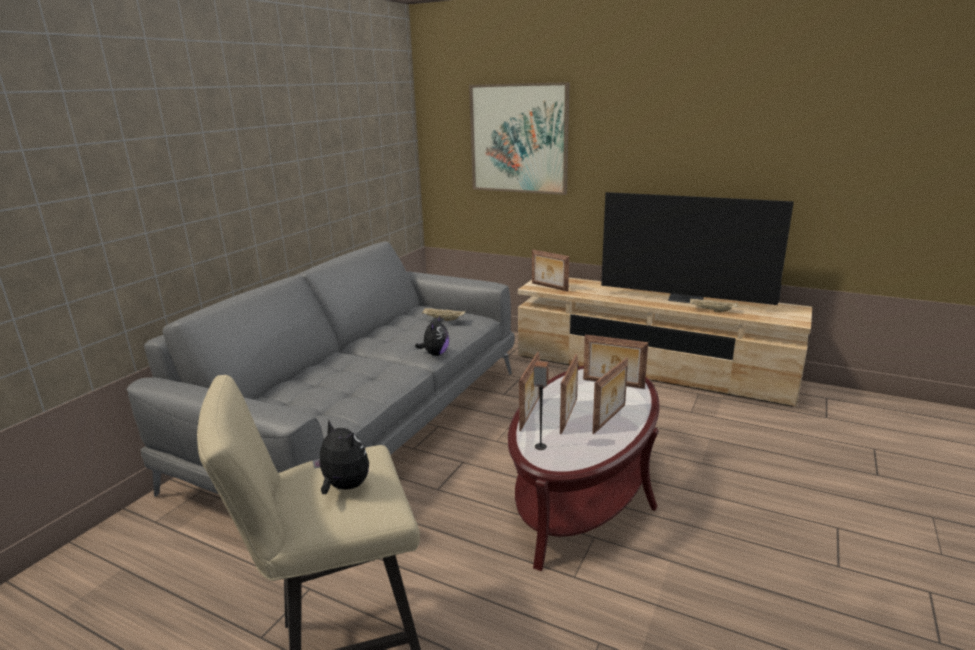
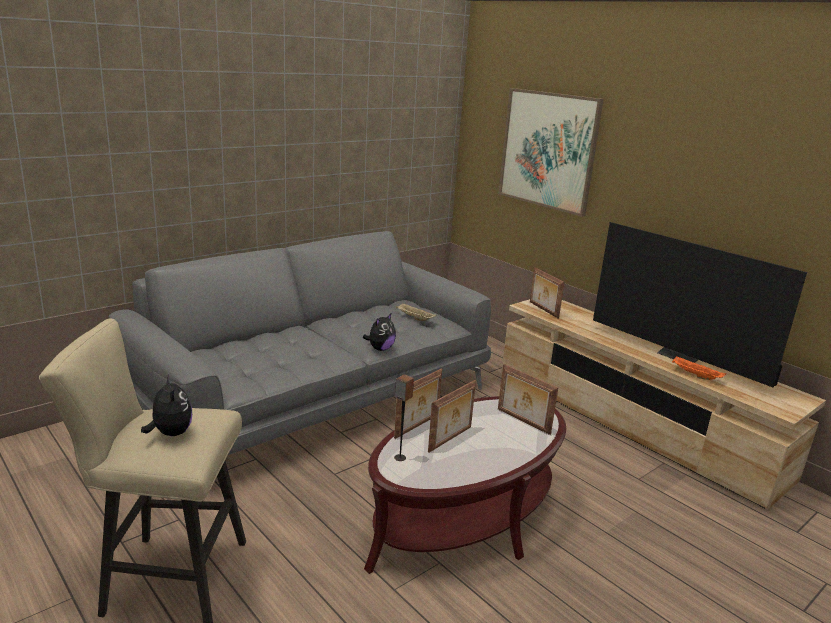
camera: 20 degrees right, 0 degrees up
(610, 419) = (487, 453): picture frame -> none
(711, 311) = (695, 375): beige tray -> orange tray

